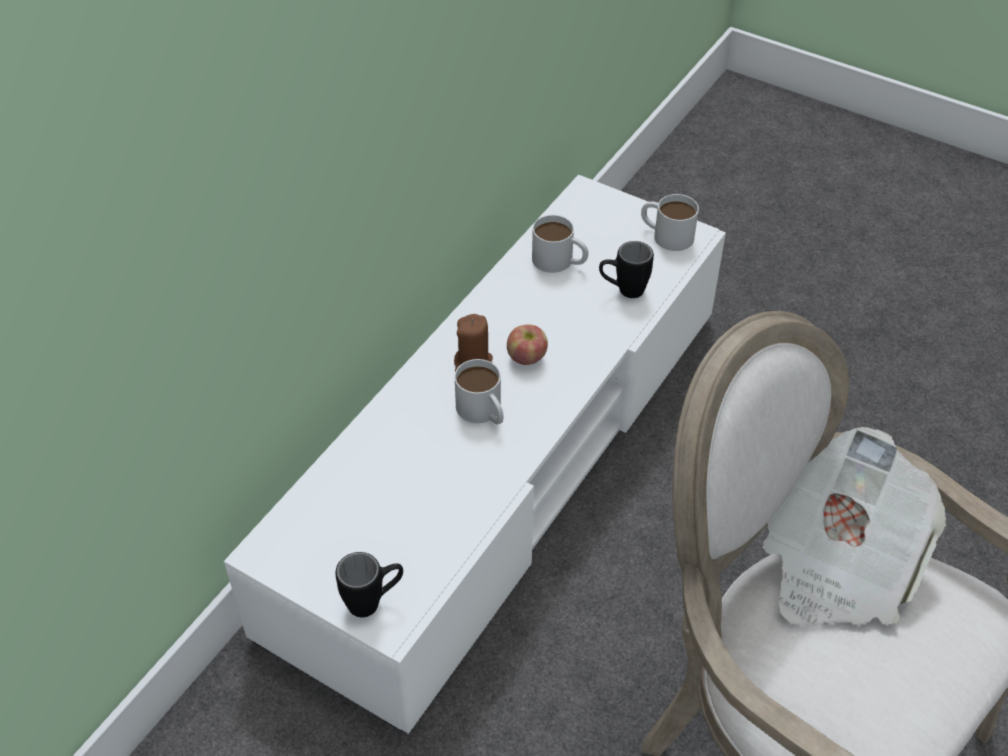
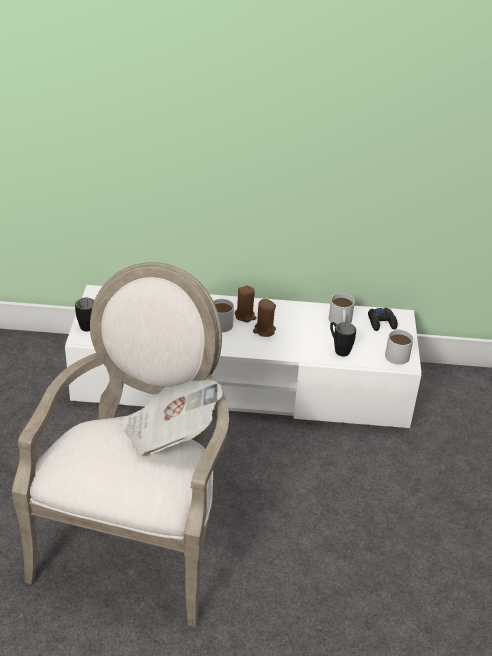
camera: 60 degrees right, 10 degrees down
(527, 357) = (264, 330): apple -> brown candle
(588, 218) = (382, 322): none -> black game controller

